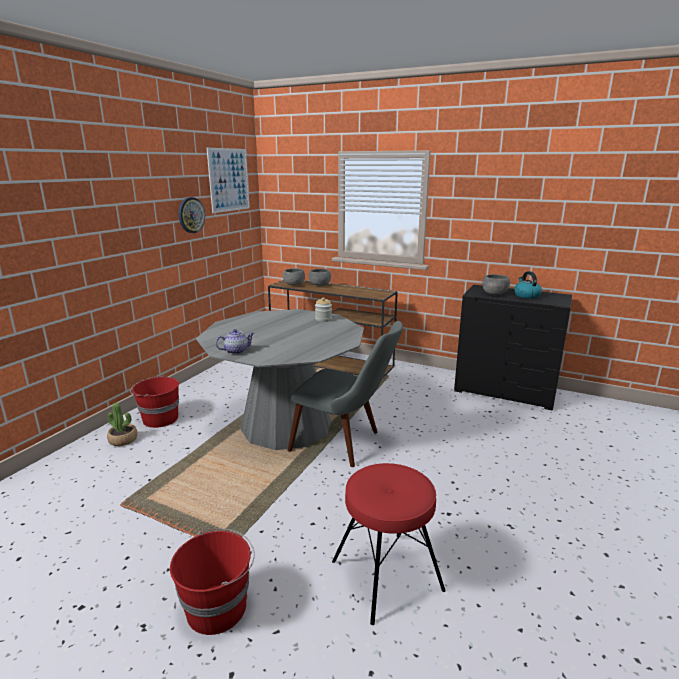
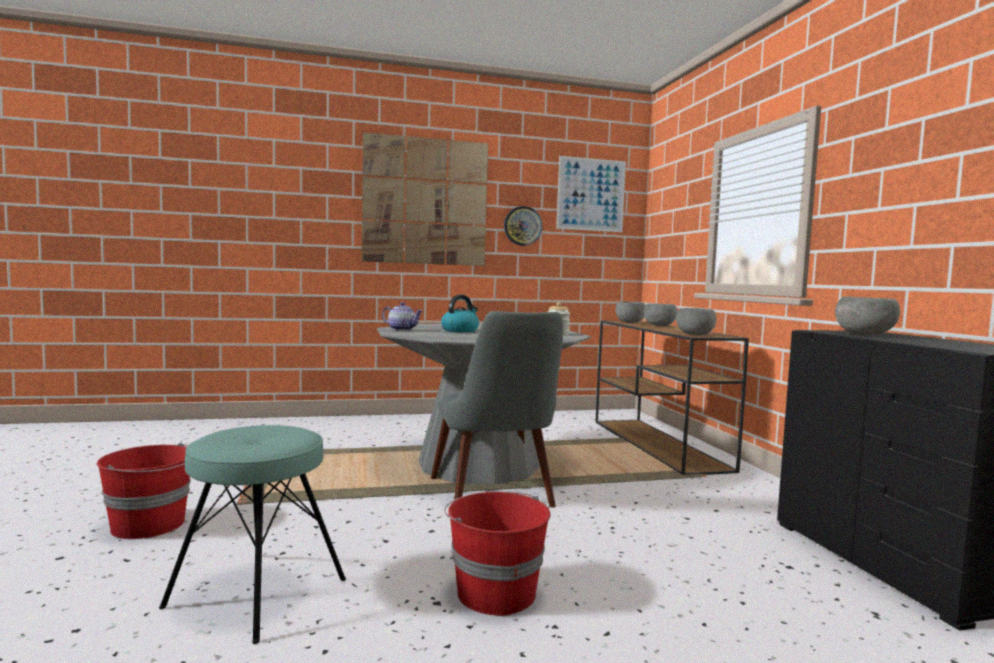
camera: 50 degrees right, 15 degrees down
(116, 205) = (425, 201): none -> picture
(123, 440) = (353, 425): potted plant -> none
(159, 419) = (402, 424): red bucket -> red bucket (494, 592)
(374, 295) = (694, 335): none -> grey bowl
(386, 575) = (257, 593): red stool -> turquoise stool
(526, 295) = (934, 341): kettle -> kettle (460, 330)

